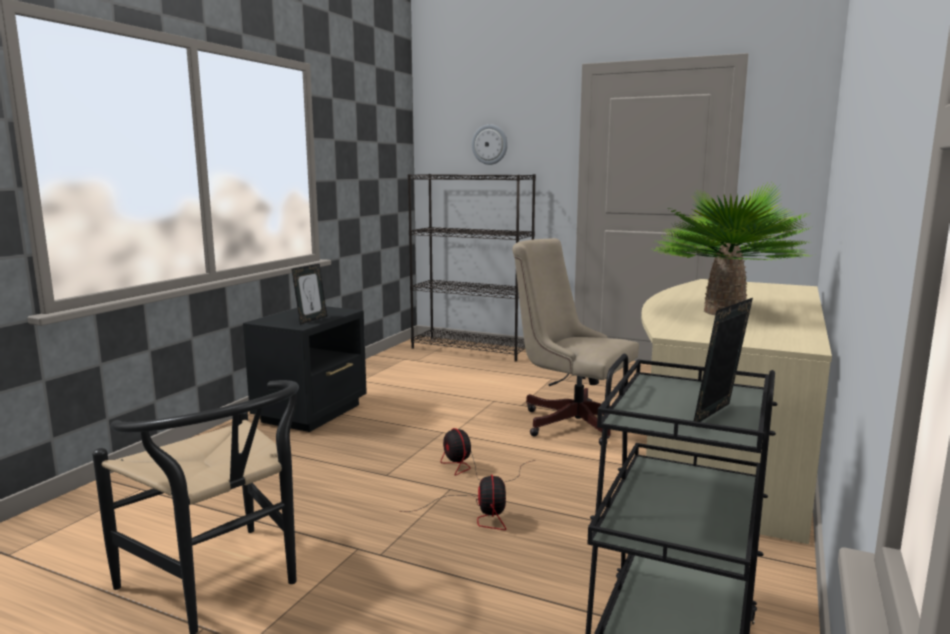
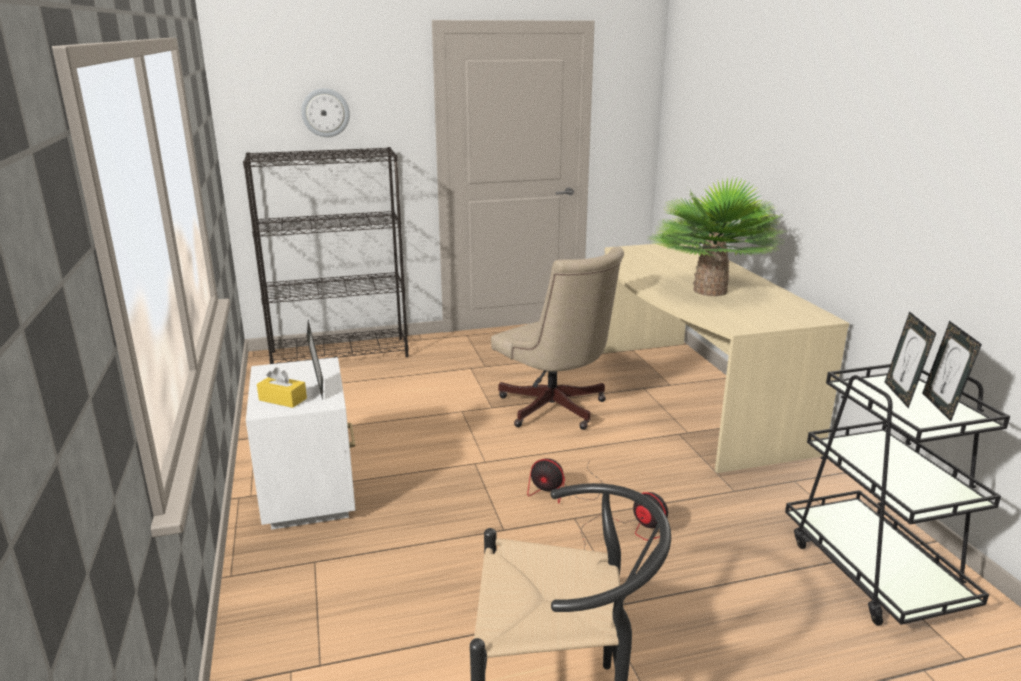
camera: 40 degrees left, 10 degrees up
(282, 319) = (283, 399): none -> yellow tissue box
(313, 413) = (311, 493): black nightstand -> white nightstand
(570, 421) = (555, 410): beige office chair -> beige office chair turned 120 degrees counterclockwise
(696, 398) = (901, 395): none -> picture frame

